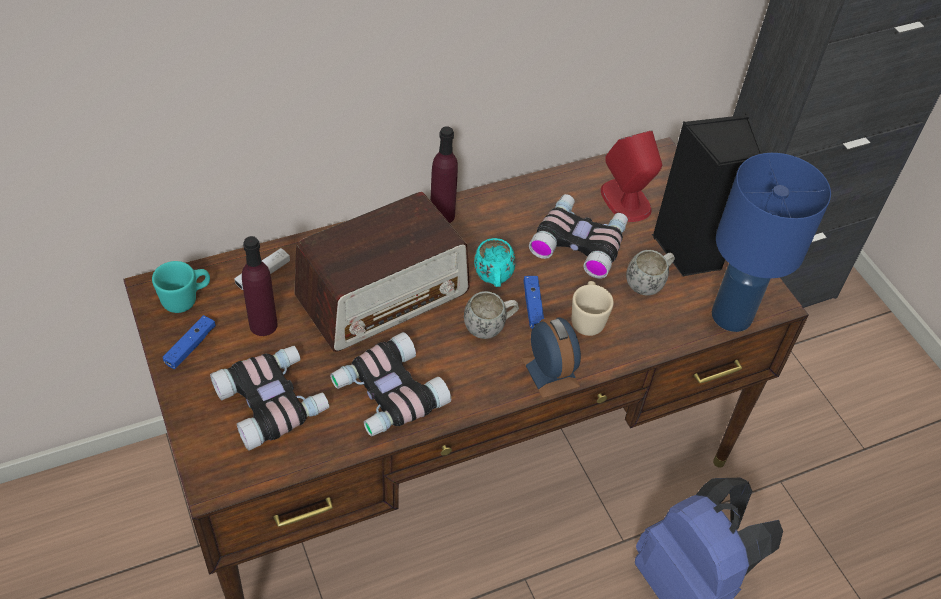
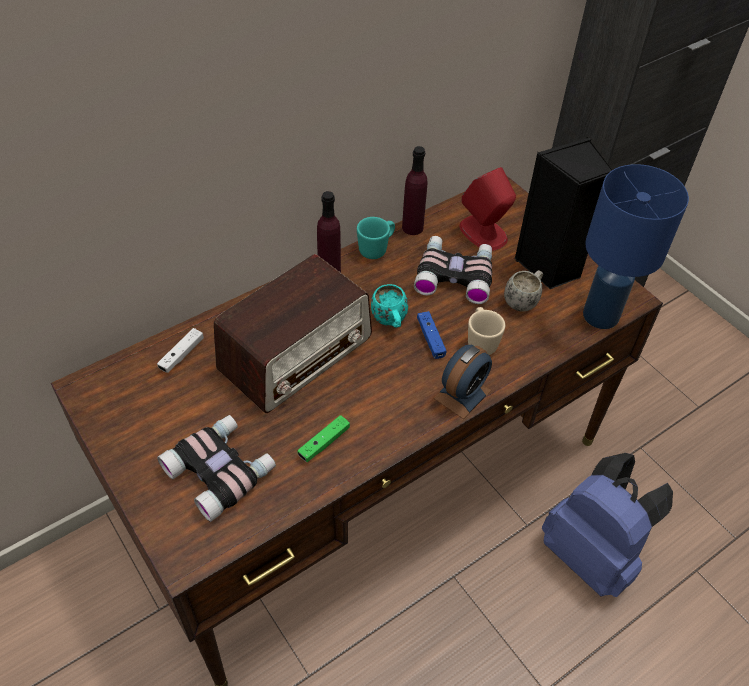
camera: 10 degrees left, 0 degrees up
(186, 299) = (115, 391): turquoise mug -> turquoise mug (376, 249)
(190, 346) = (130, 434): blue game controller -> none
(263, 325) = (193, 401): purple bottle -> purple bottle (412, 227)
(387, 394) = (324, 443): binoculars -> green game controller
(490, 327) = (398, 364): white mug -> none
(550, 372) = (462, 394): alarm clock -> alarm clock turned 75 degrees clockwise

